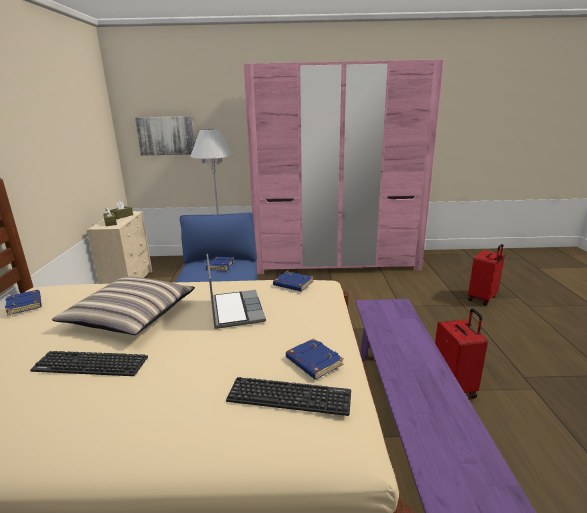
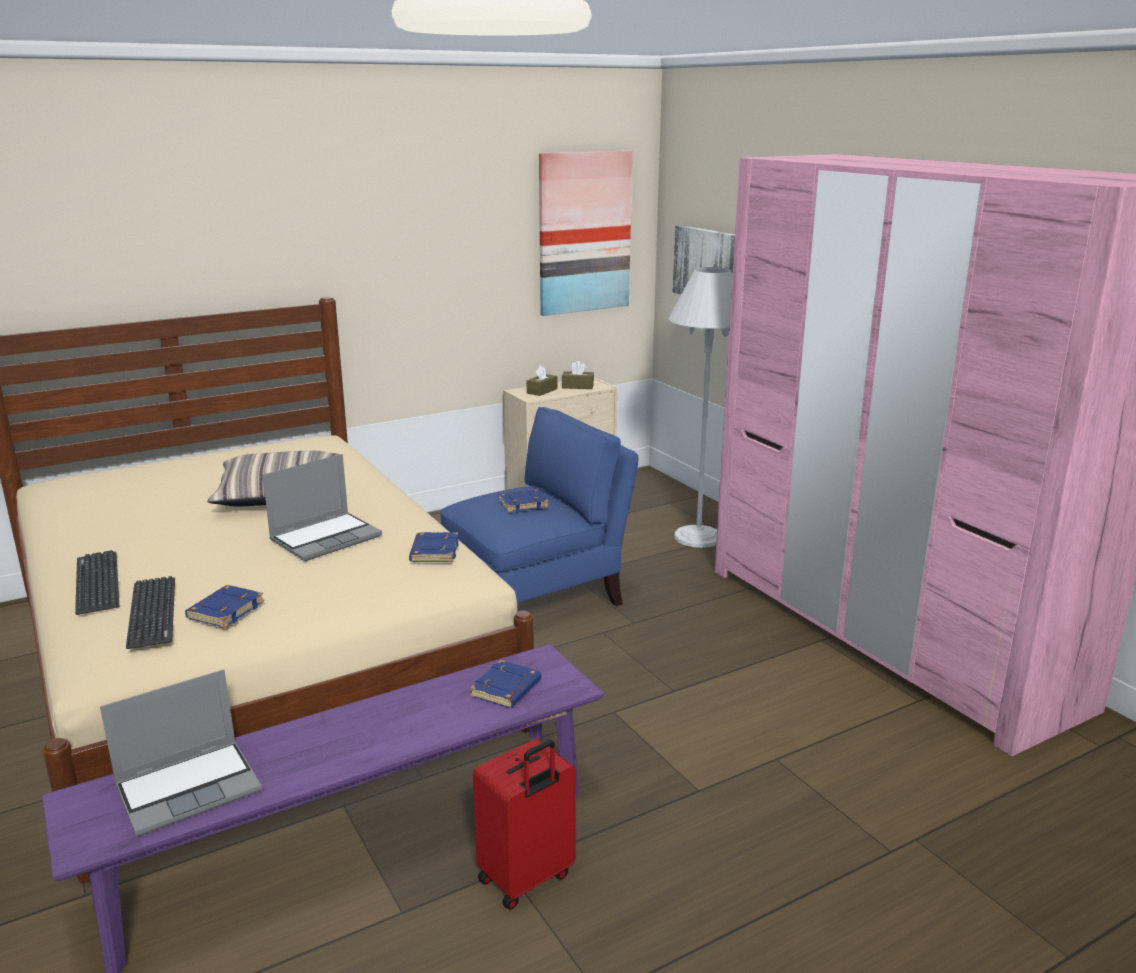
camera: 60 degrees right, 0 degrees up
(25, 305) = (276, 446): blue book -> blue book (506, 690)
(90, 364) = (176, 511): keyboard -> keyboard (97, 583)
(91, 124) = (584, 233): none -> picture
(452, 450) = (190, 787): none -> laptop
(482, 299) = (968, 884): red suitcase -> none

